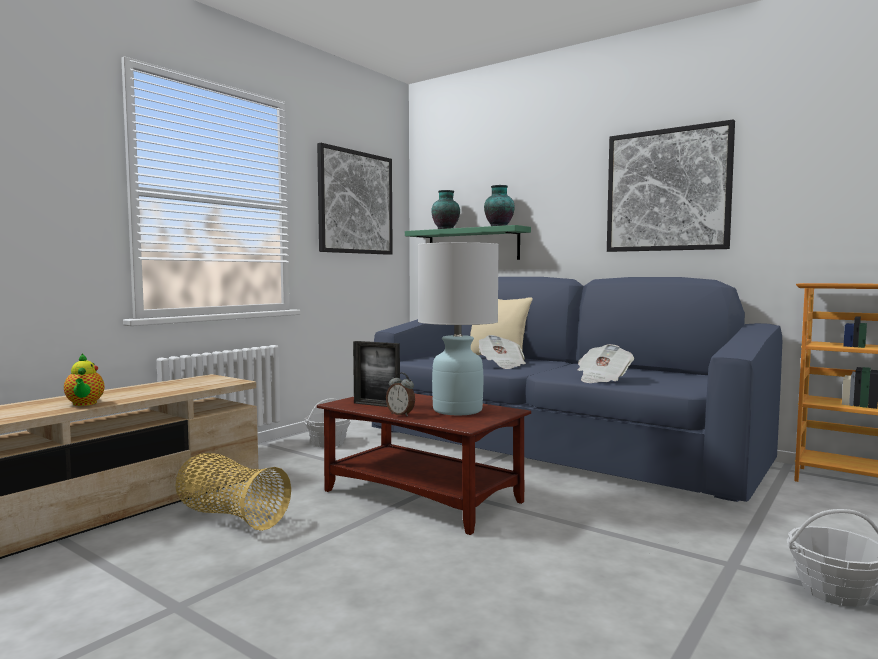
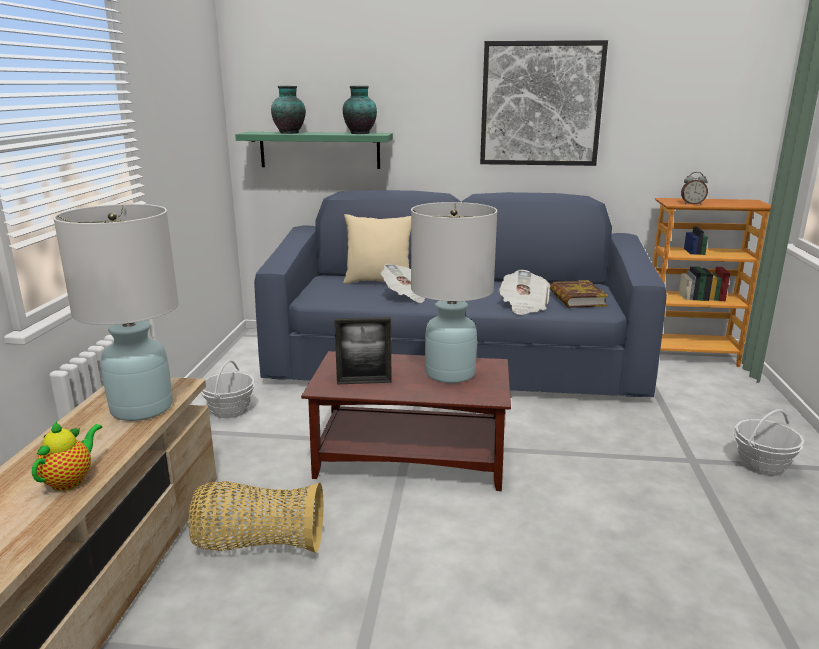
camera: 30 degrees left, 15 degrees up
(84, 404) = (71, 480): teapot -> teapot turned 105 degrees counterclockwise
(190, 386) = (142, 408): none -> white table lamp
(355, 202) = (185, 105): picture -> none
(401, 414) = (411, 392): alarm clock -> alarm clock (692, 204)
(672, 380) = (577, 299): none -> book

